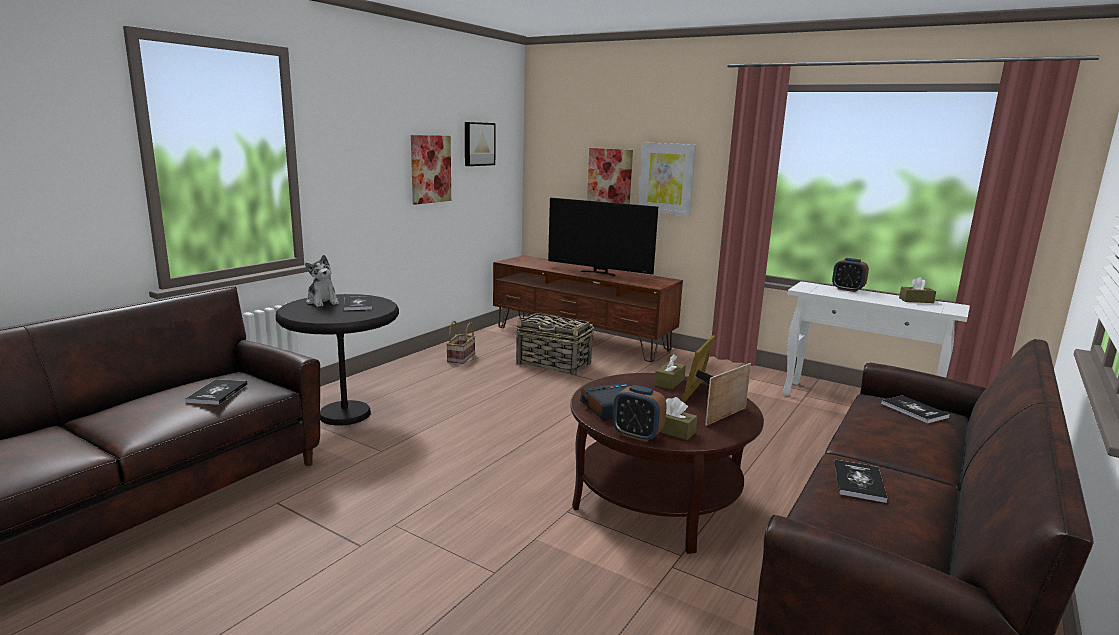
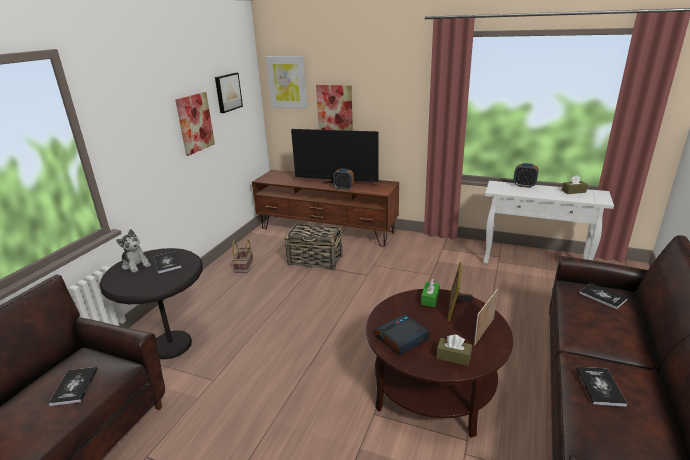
camera: 10 degrees left, 10 degrees up
(637, 435) = (431, 368): alarm clock -> alarm clock (343, 188)
(666, 178) = (380, 106): picture -> picture (287, 82)
(669, 382) = (430, 298): brown tissue box -> green tissue box

